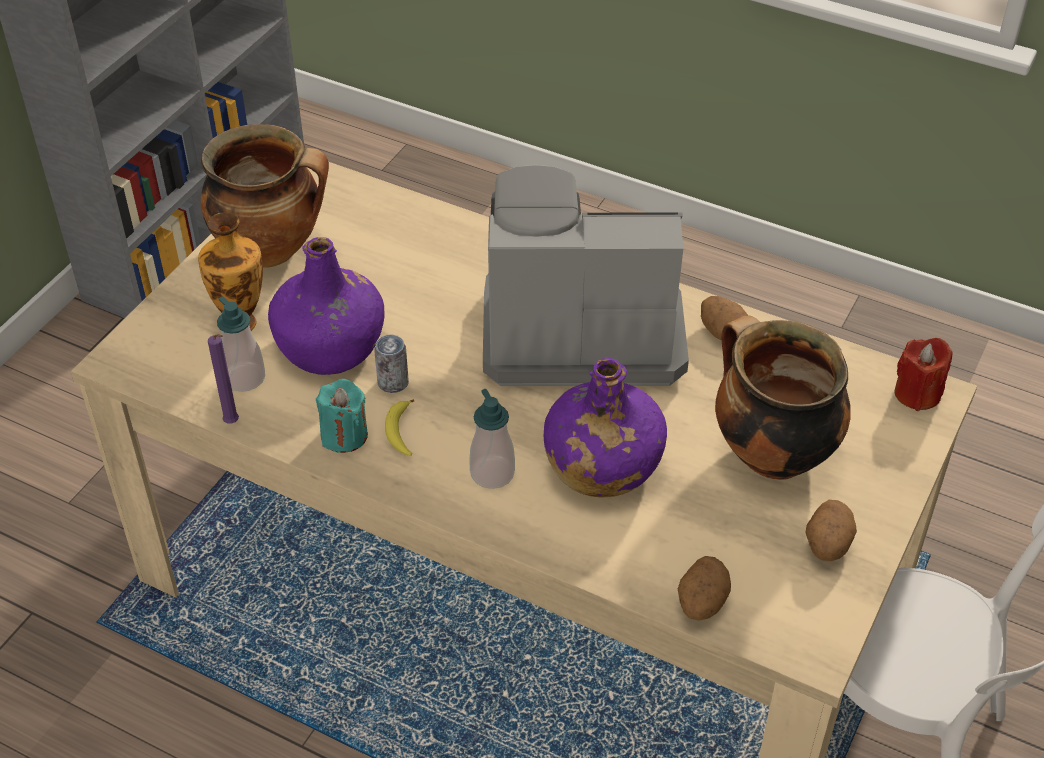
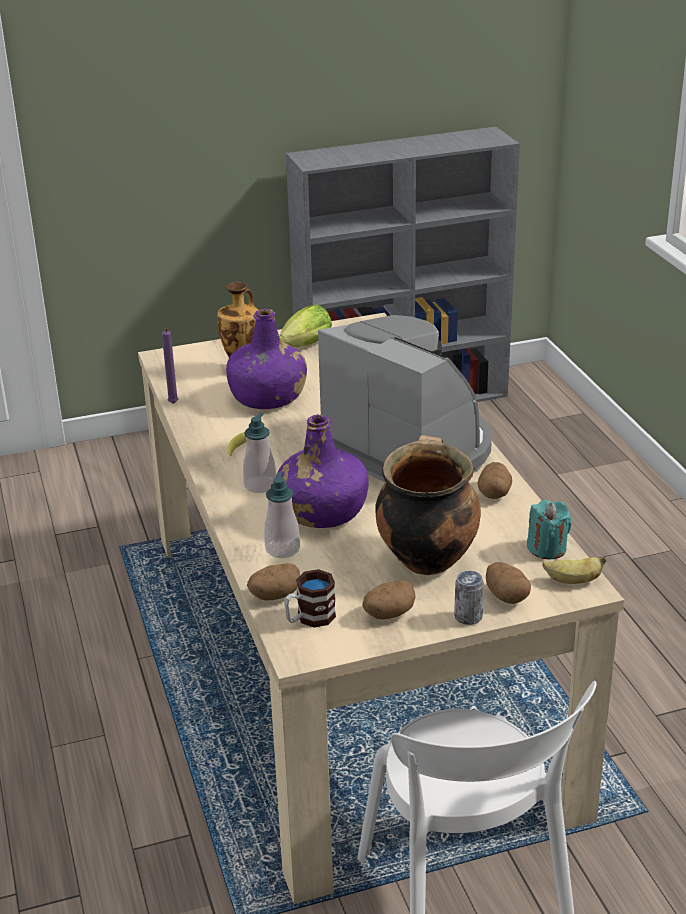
camera: 45 degrees right, 15 degrees down
(244, 378) = (207, 390): soap dispenser -> soap dispenser (282, 549)
(272, 249) = (304, 346): cooking pot -> lettuce
(344, 435) = (215, 434): turquoise candle -> turquoise candle (547, 548)
(393, 383) = (273, 425): can -> can (468, 617)
(770, 606) = (309, 618): none -> mug
(890, 450) = (506, 596): none -> potato
(917, 393) = (573, 581): red candle -> banana

